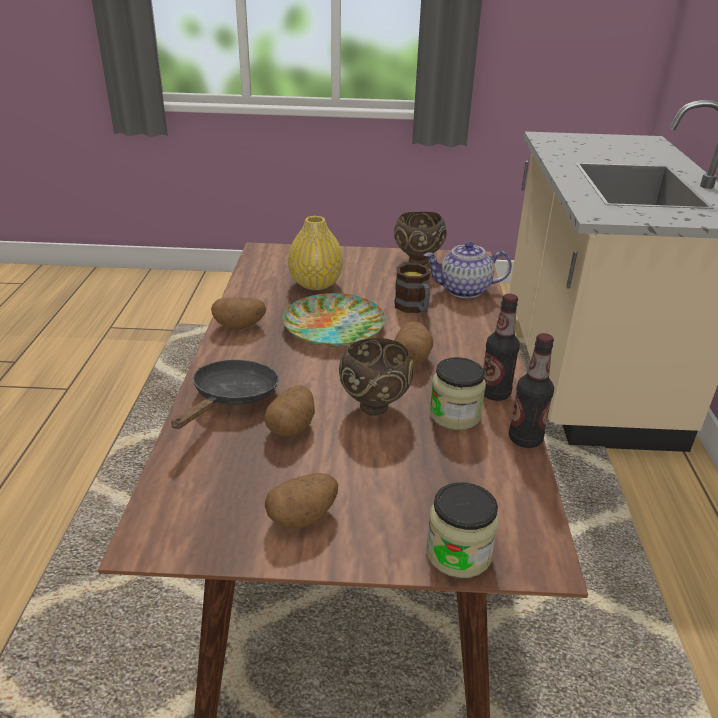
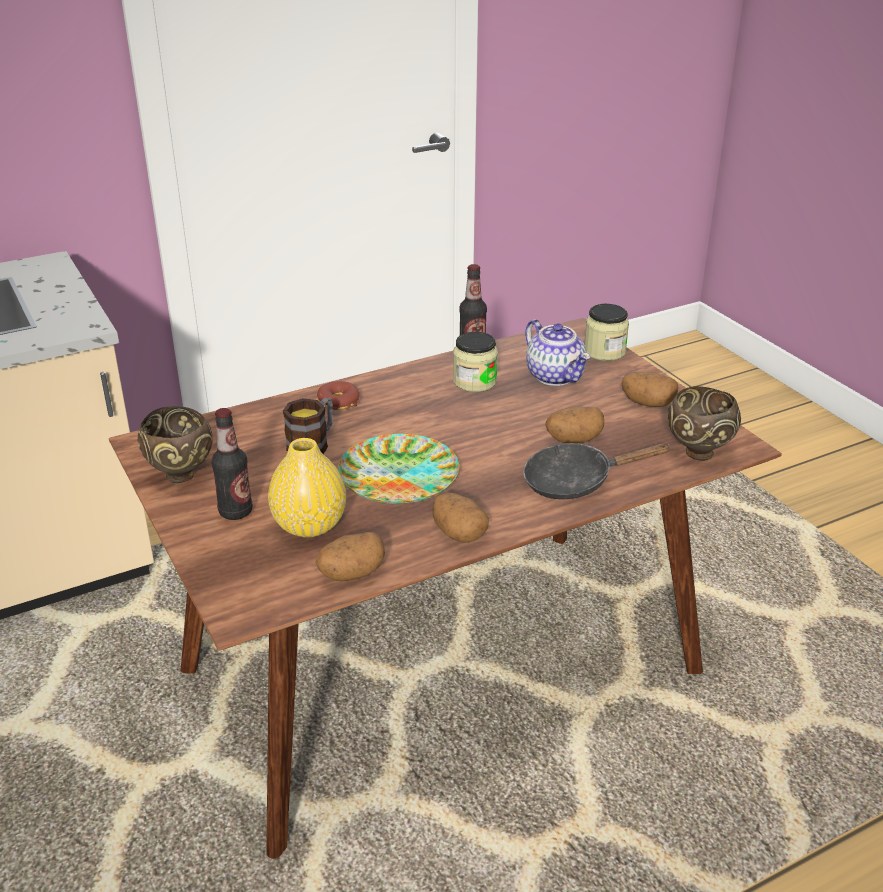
camera: 120 degrees left, 0 degrees up
(375, 406) = (503, 414): brown bowl -> brown bowl (697, 453)
(412, 357) = (411, 420): potato -> potato (351, 574)
(464, 290) = (242, 428): teapot -> teapot (556, 376)
(472, 334) = (338, 402): none -> donut
(495, 393) = (427, 373): bottle -> bottle (235, 512)

